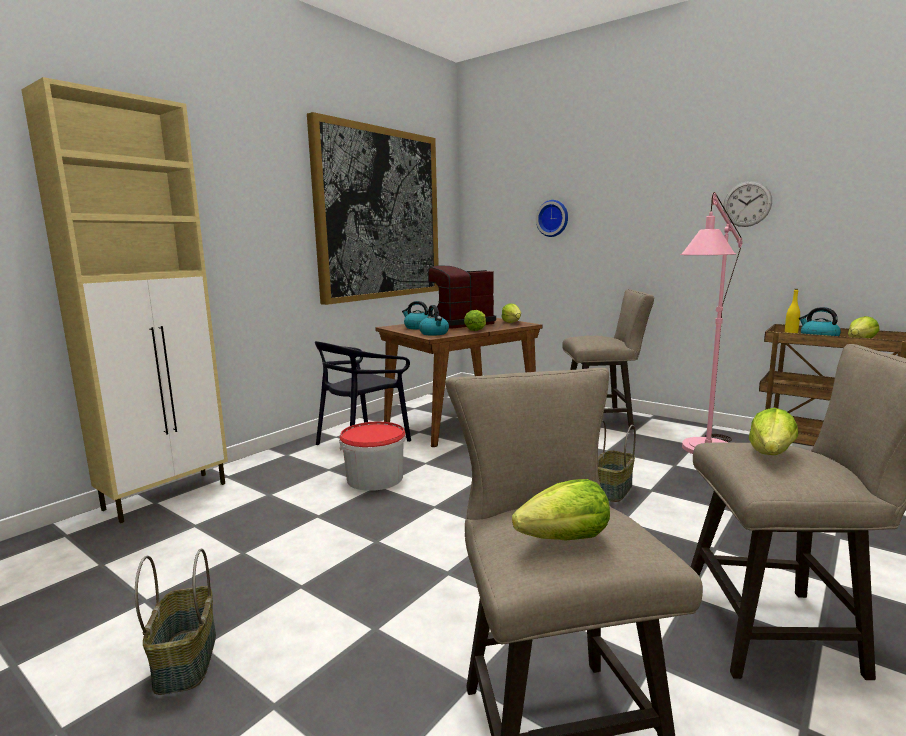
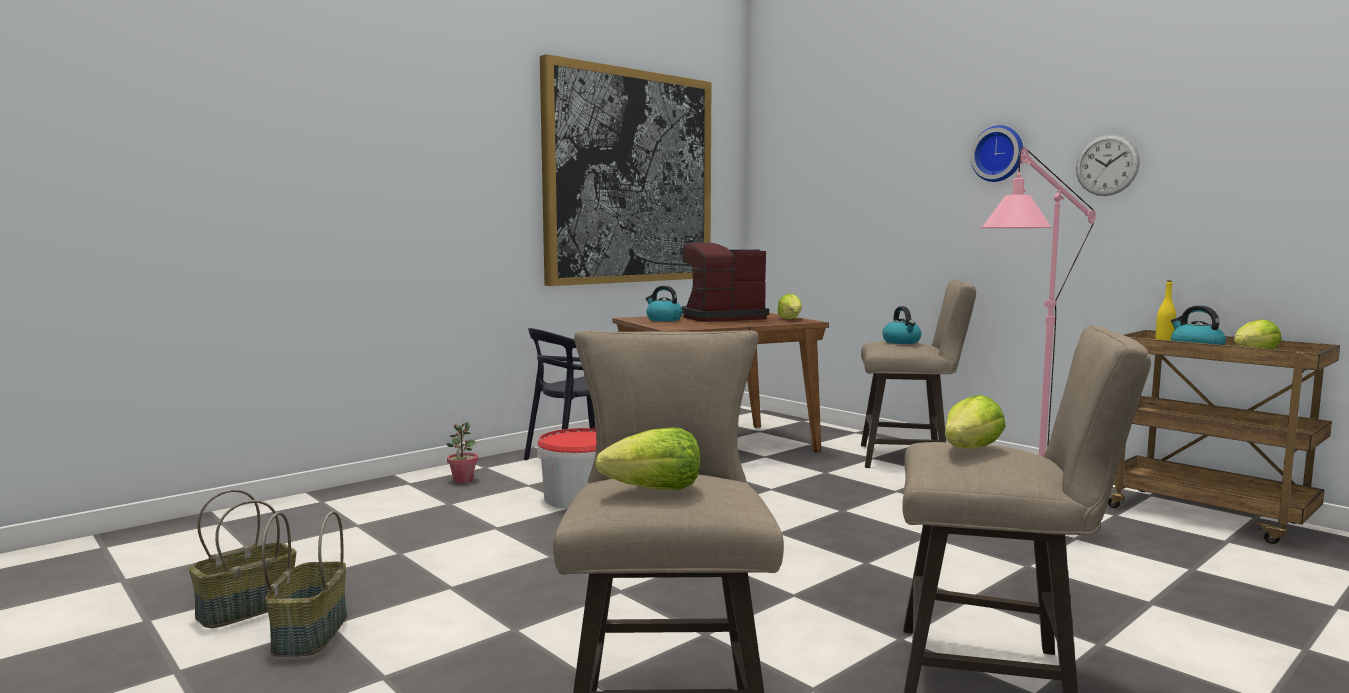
camera: 10 degrees right, 5 degrees down
(168, 496) = (337, 496): beige cabinet -> none
(272, 469) = (463, 480): none -> potted plant
(434, 333) = (678, 326): kettle -> kettle (902, 342)
(476, 330) = (734, 324): lettuce -> none
(553, 218) = (860, 185): wall clock -> wall clock (998, 154)
(612, 489) = (873, 531): basket -> basket (248, 608)

